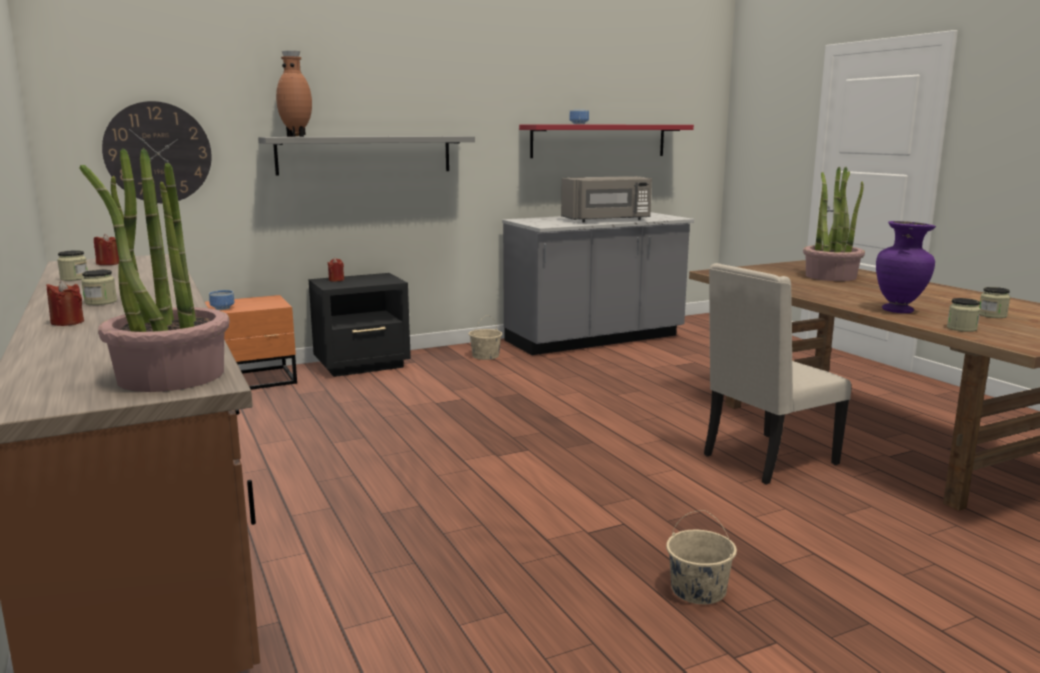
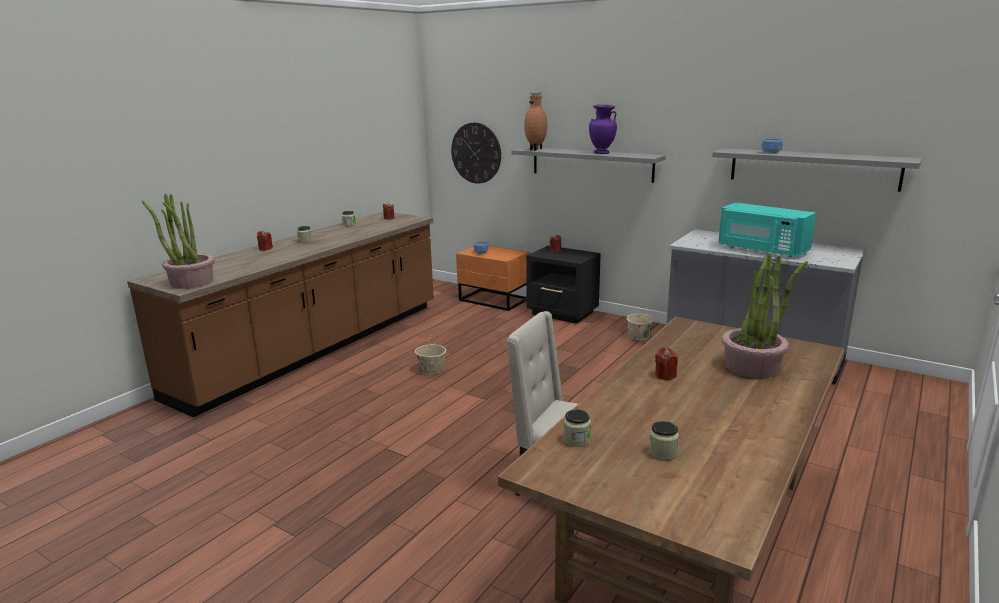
camera: 60 degrees right, 5 degrees up
(599, 140) = (812, 169): red shelf -> grey shelf
(607, 220) = (761, 250): grey microwave -> turquoise microwave
(697, 589) = (339, 498): beige bucket -> beige bucket (431, 370)
(832, 292) = (665, 375): none -> red candle
(899, 311) = (619, 409): purple vase -> purple vase (601, 153)

